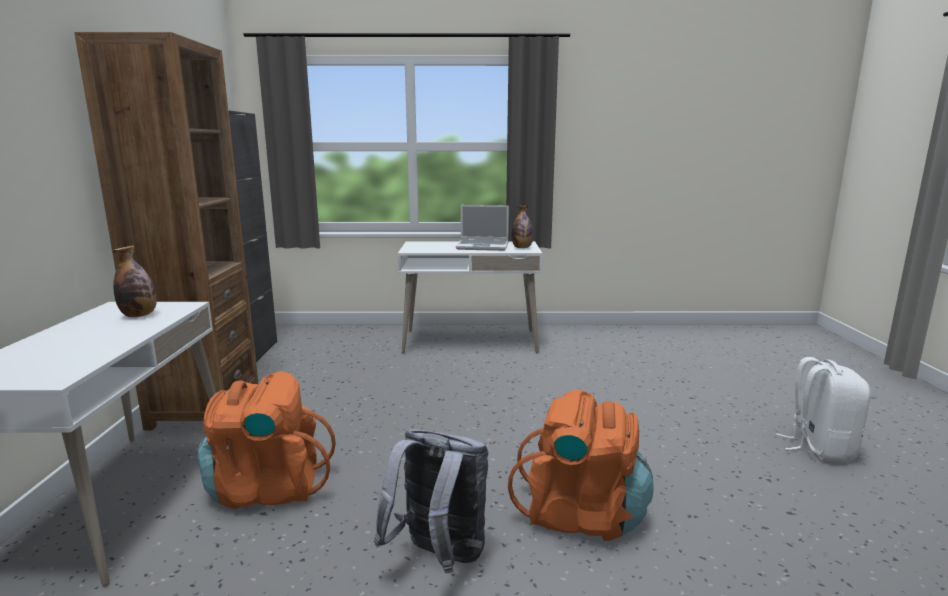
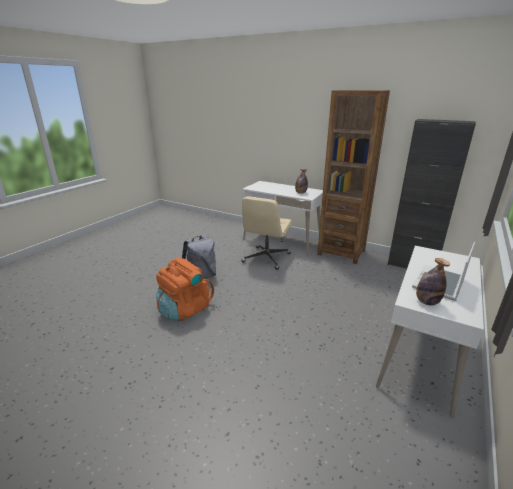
camera: 120 degrees right, 10 degrees up
(268, 488) = (266, 258): orange backpack -> beige office chair
(819, 447) = (110, 447): white backpack -> none

